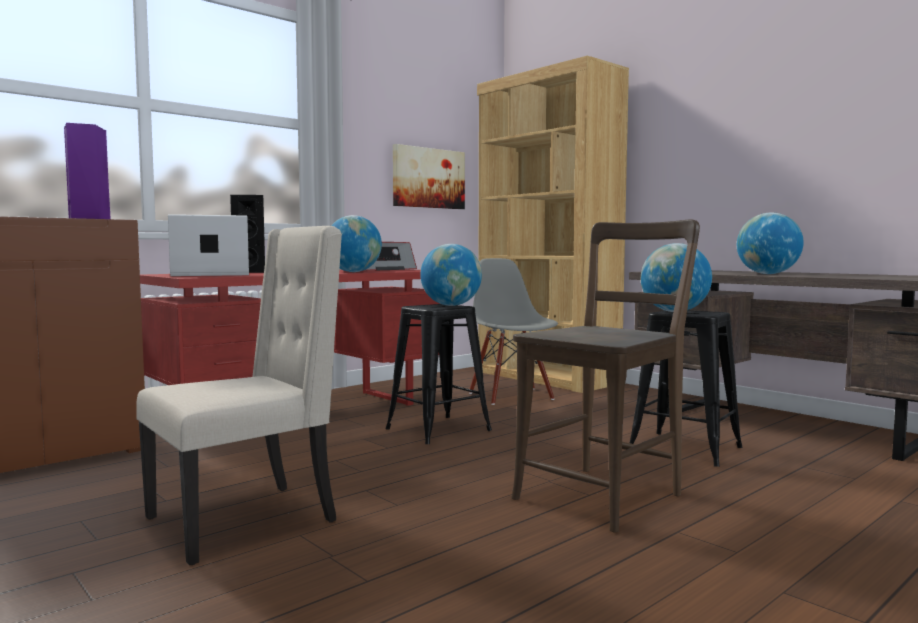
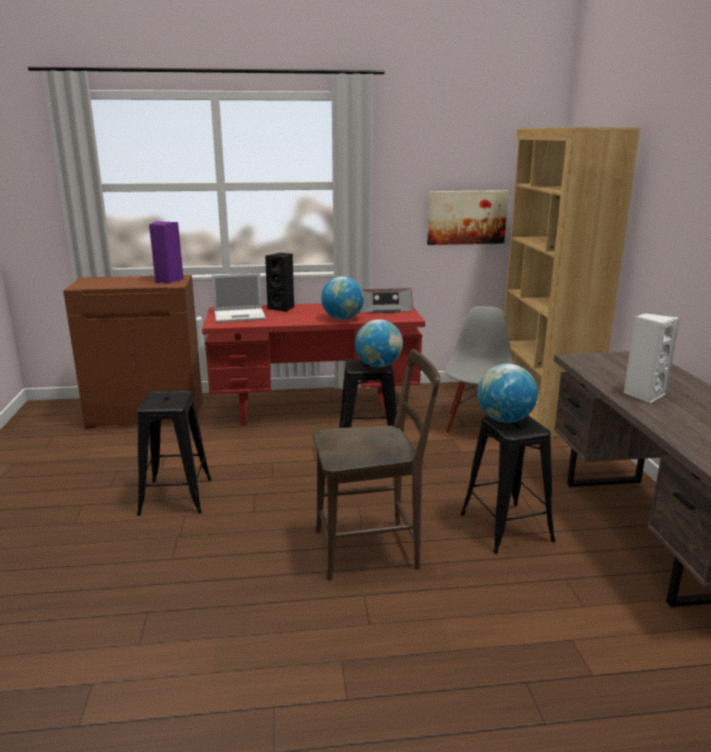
camera: 35 degrees right, 15 degrees up
(208, 274) = (240, 316): laptop -> laptop turned 150 degrees clockwise
(246, 520) = (176, 496): beige chair -> black stool
(767, 274) = (643, 394): globe -> white speaker

